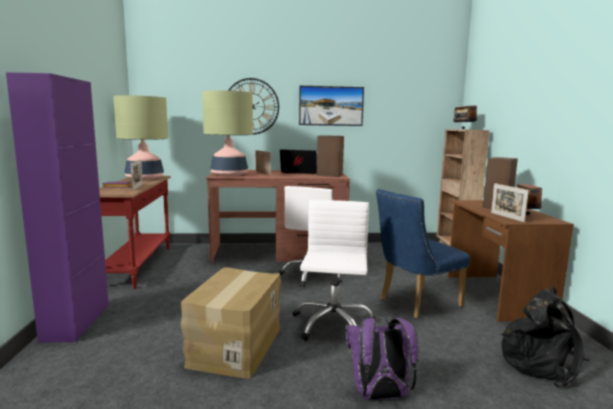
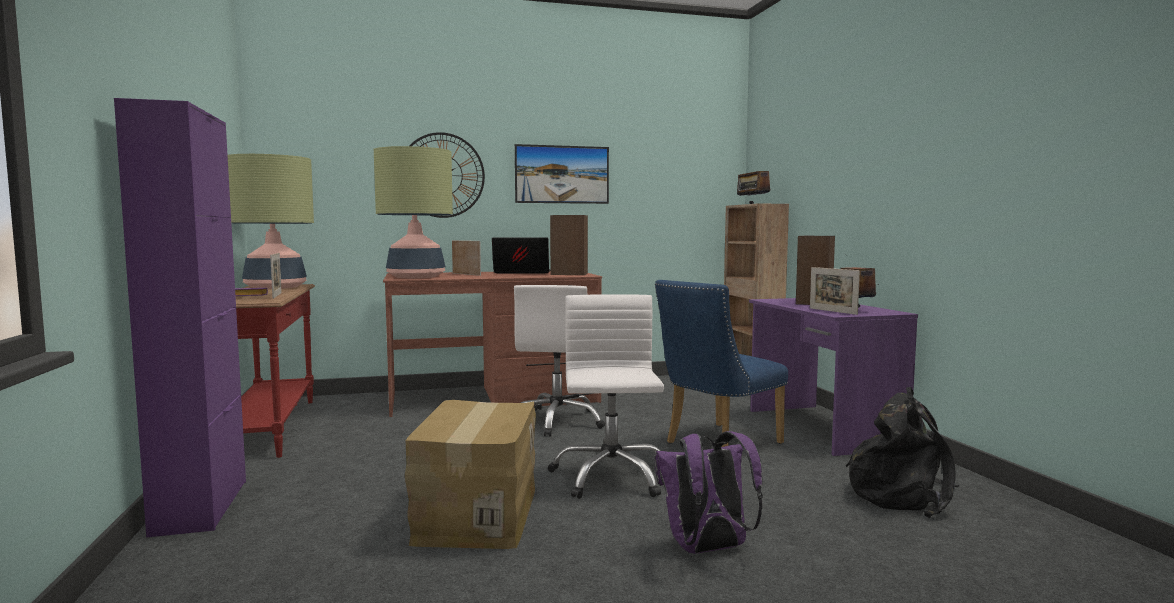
camera: 10 degrees left, 5 degrees down
(495, 296) = (821, 428): brown desk -> purple desk

